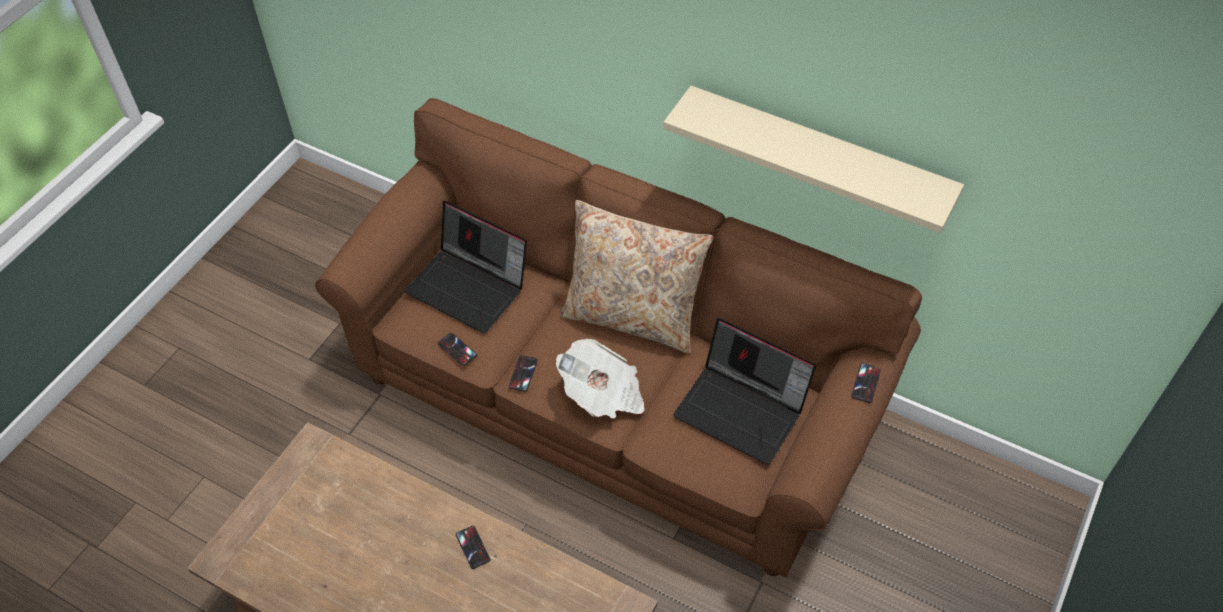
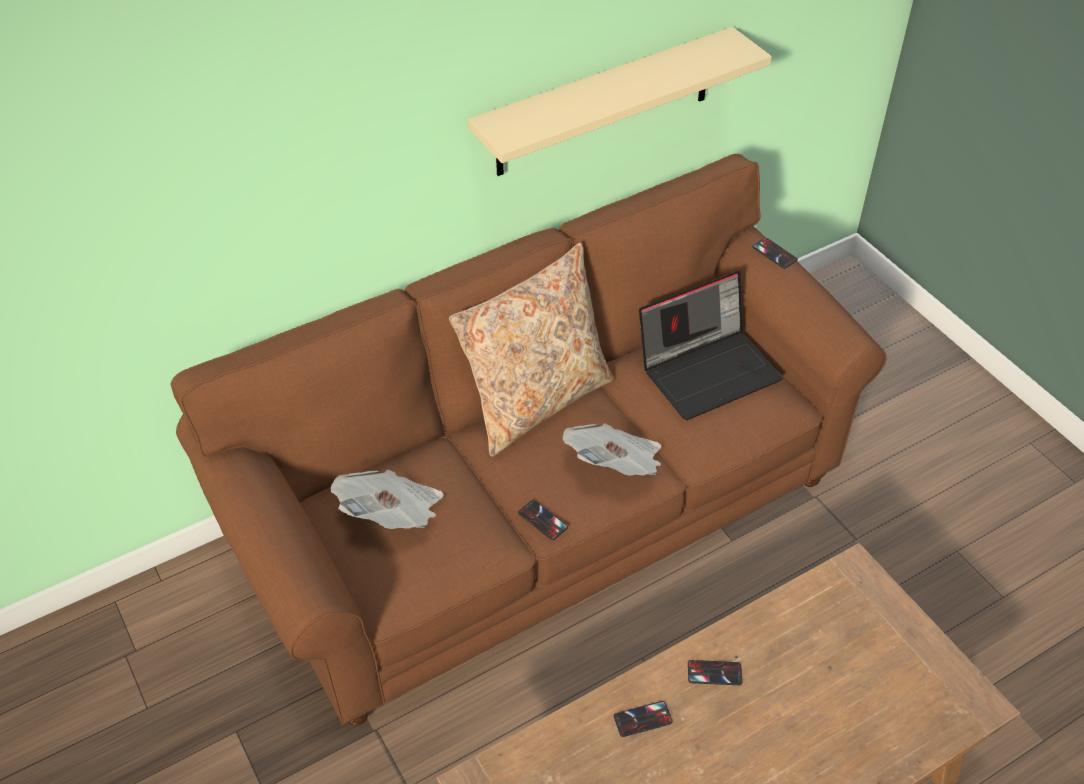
camera: 60 degrees left, 5 degrees down
(457, 349) = (470, 563): phone -> phone (642, 719)
(470, 287) = (393, 515): laptop -> newspaper

